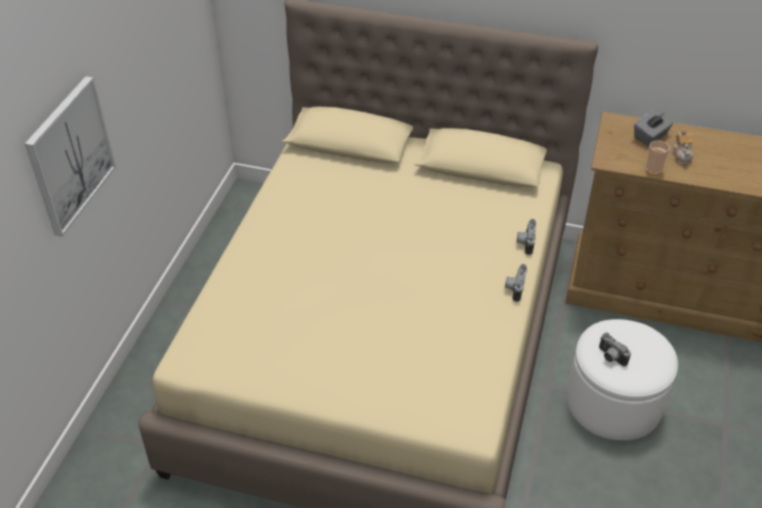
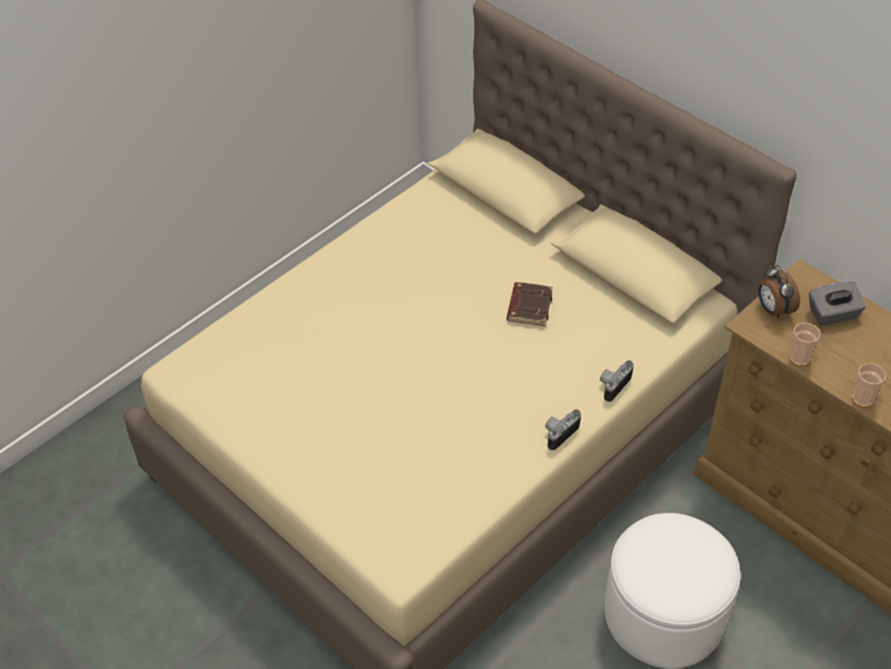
camera: 30 degrees right, 5 degrees up
(70, 155) = (141, 118): picture -> none
(426, 213) = (529, 306): none -> brown book
(610, 357) = (649, 559): camera -> none
(612, 147) = (773, 309): none -> alarm clock
(681, 156) = (852, 353): teapot -> none
(711, 180) = (862, 399): none -> cup

